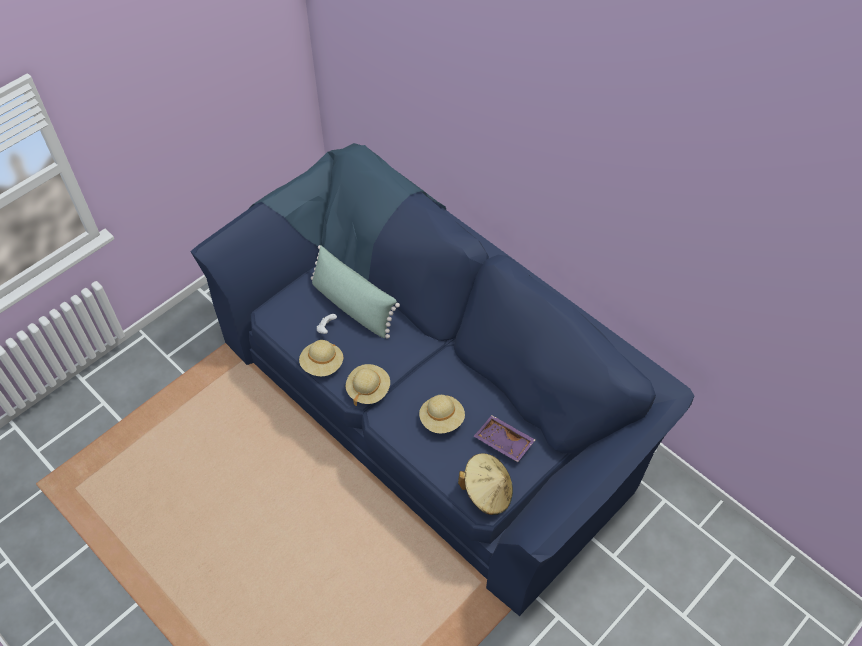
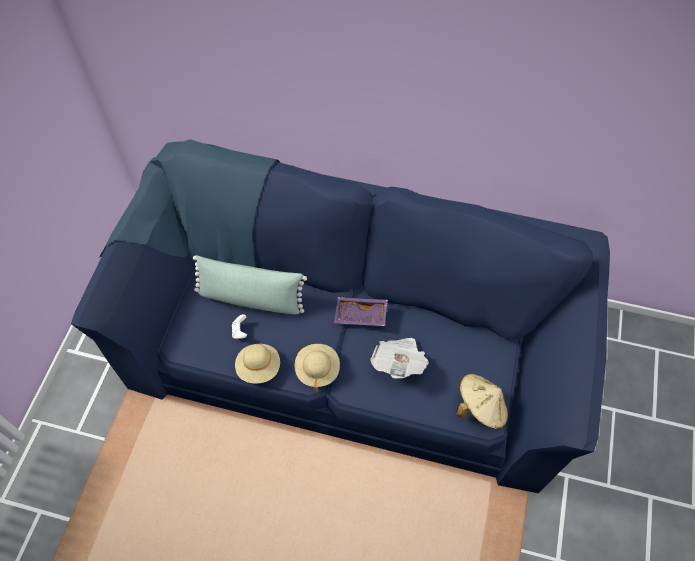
camera: 30 degrees left, 5 degrees up
(442, 419) = (399, 363): beige hat -> newspaper
(503, 442) = (463, 356): purple tray -> purple tray (360, 316)

